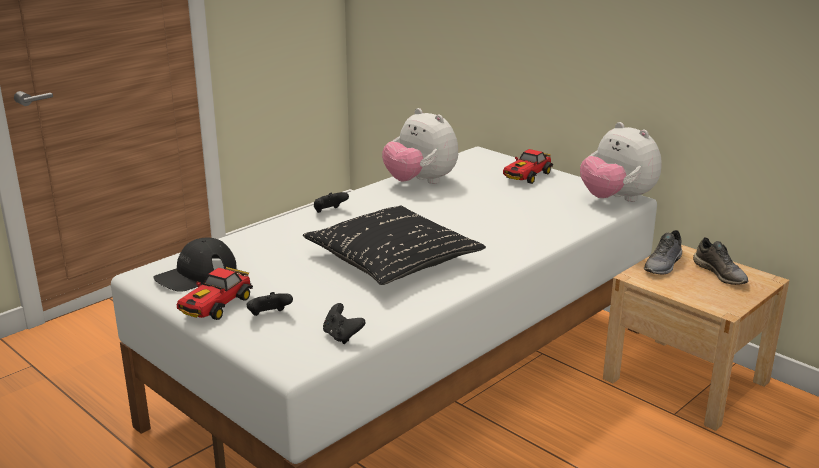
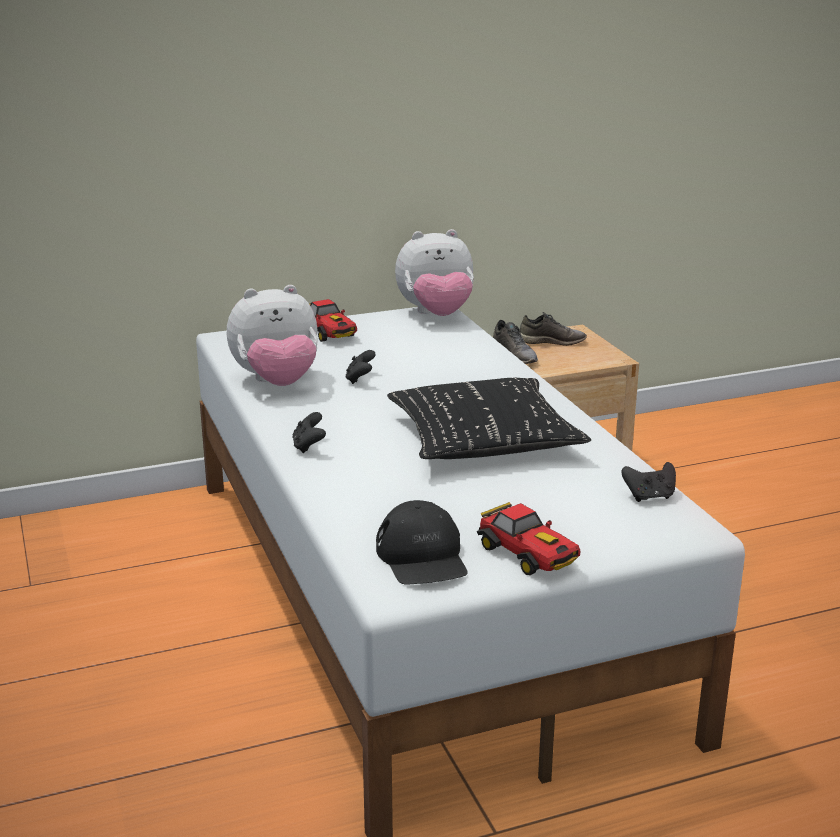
camera: 65 degrees left, 0 degrees up
(269, 316) = (576, 527): black game controller -> black game controller (360, 379)

